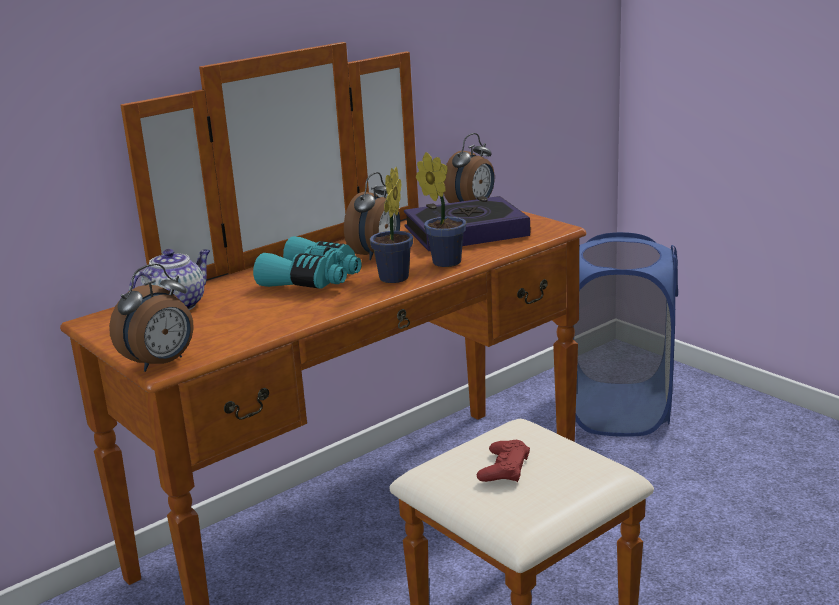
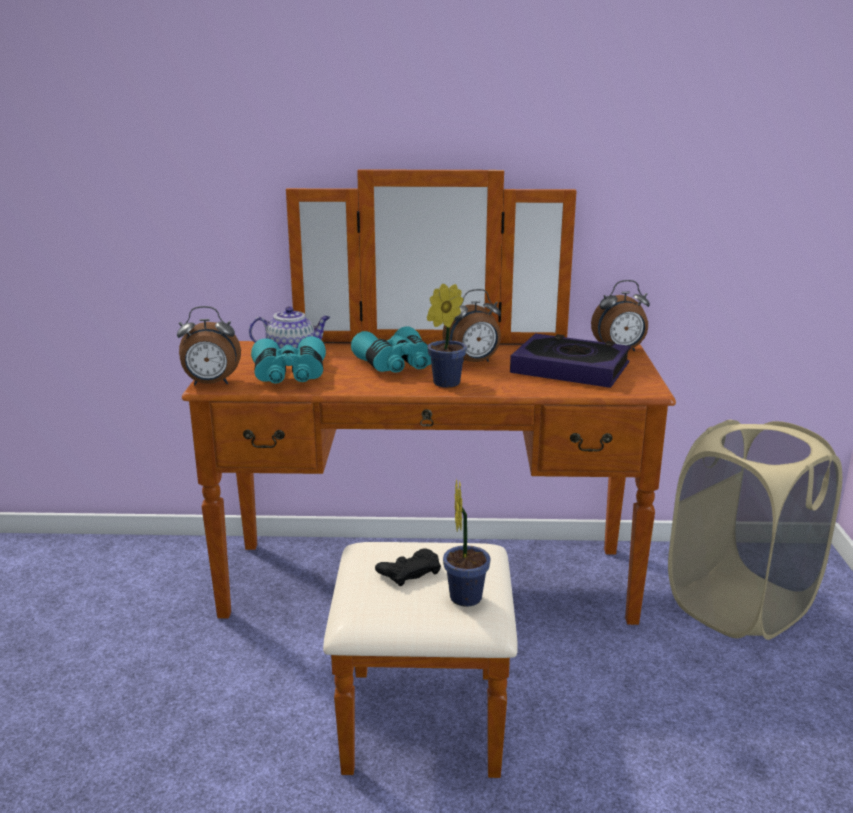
camera: 40 degrees right, 0 degrees up
(229, 326) = (289, 376): none -> turquoise binoculars
(444, 261) = (505, 384): potted plant -> potted plant (465, 595)
(504, 468) = (409, 571): red game controller -> black game controller
(618, 410) = (740, 605): blue laundry basket -> beige laundry basket

